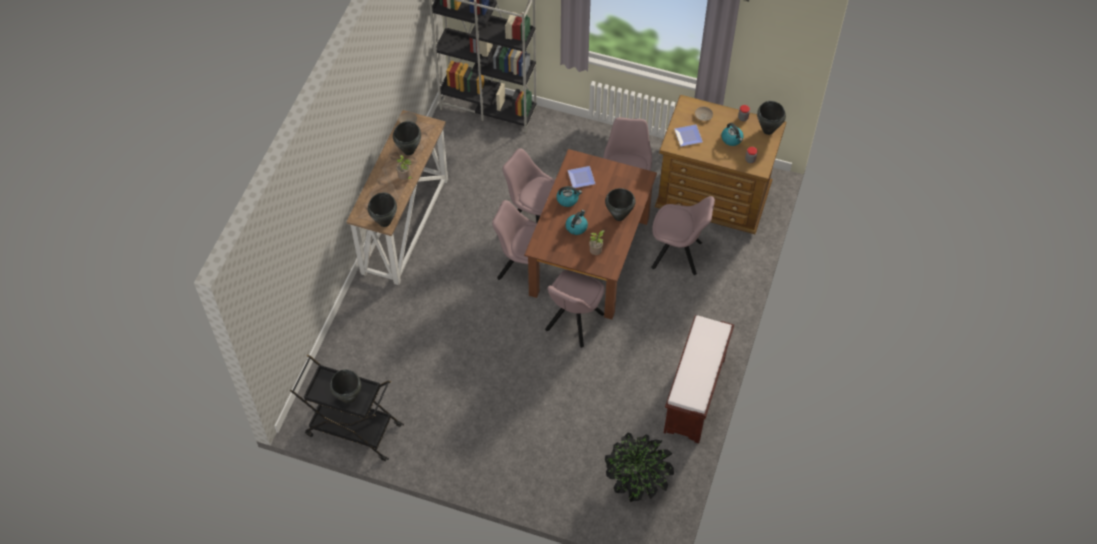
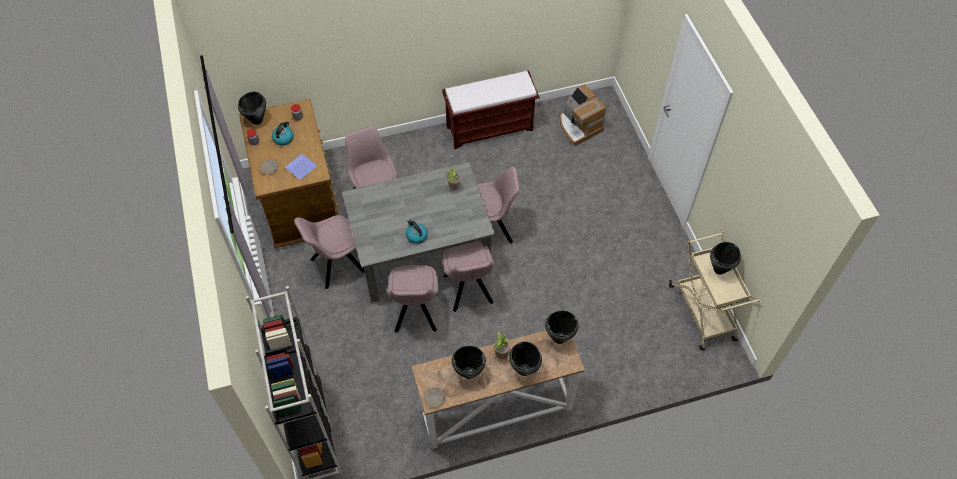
camera: 125 degrees left, 0 degrees up
(353, 430) = (702, 313): black cart -> beige cart
(576, 227) = (439, 214): kettle -> none
(582, 178) = (386, 238): plate -> none
(590, 257) = (421, 252): brown dining table -> grey dining table
(619, 216) = (406, 192): black cooking pot -> black cooking pot (524, 369)
(637, 479) = (578, 126): potted plant -> coffee machine

